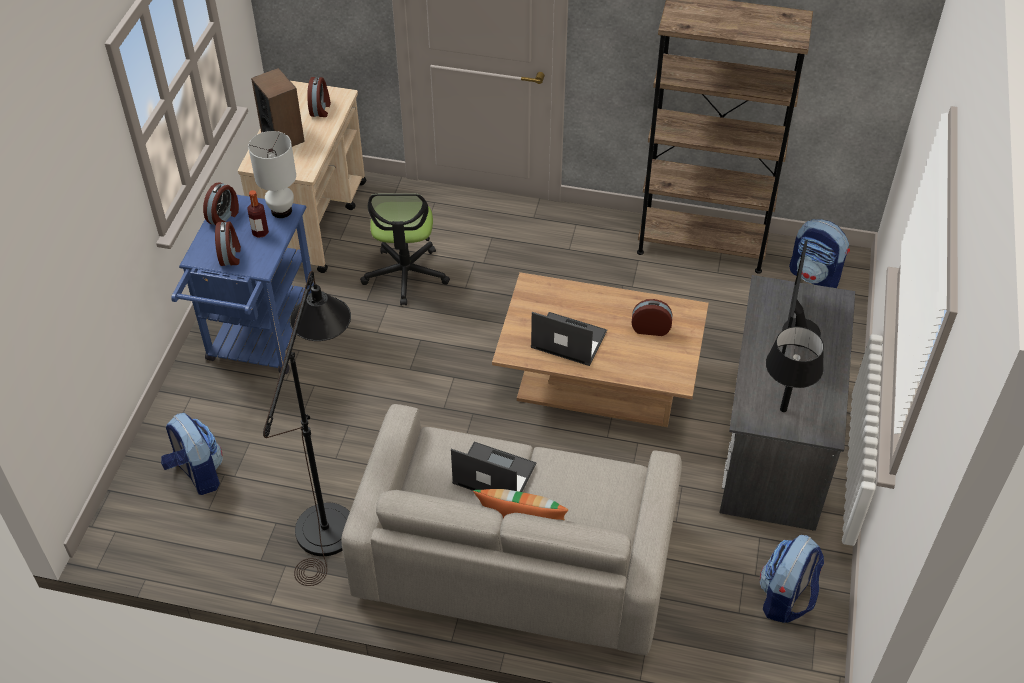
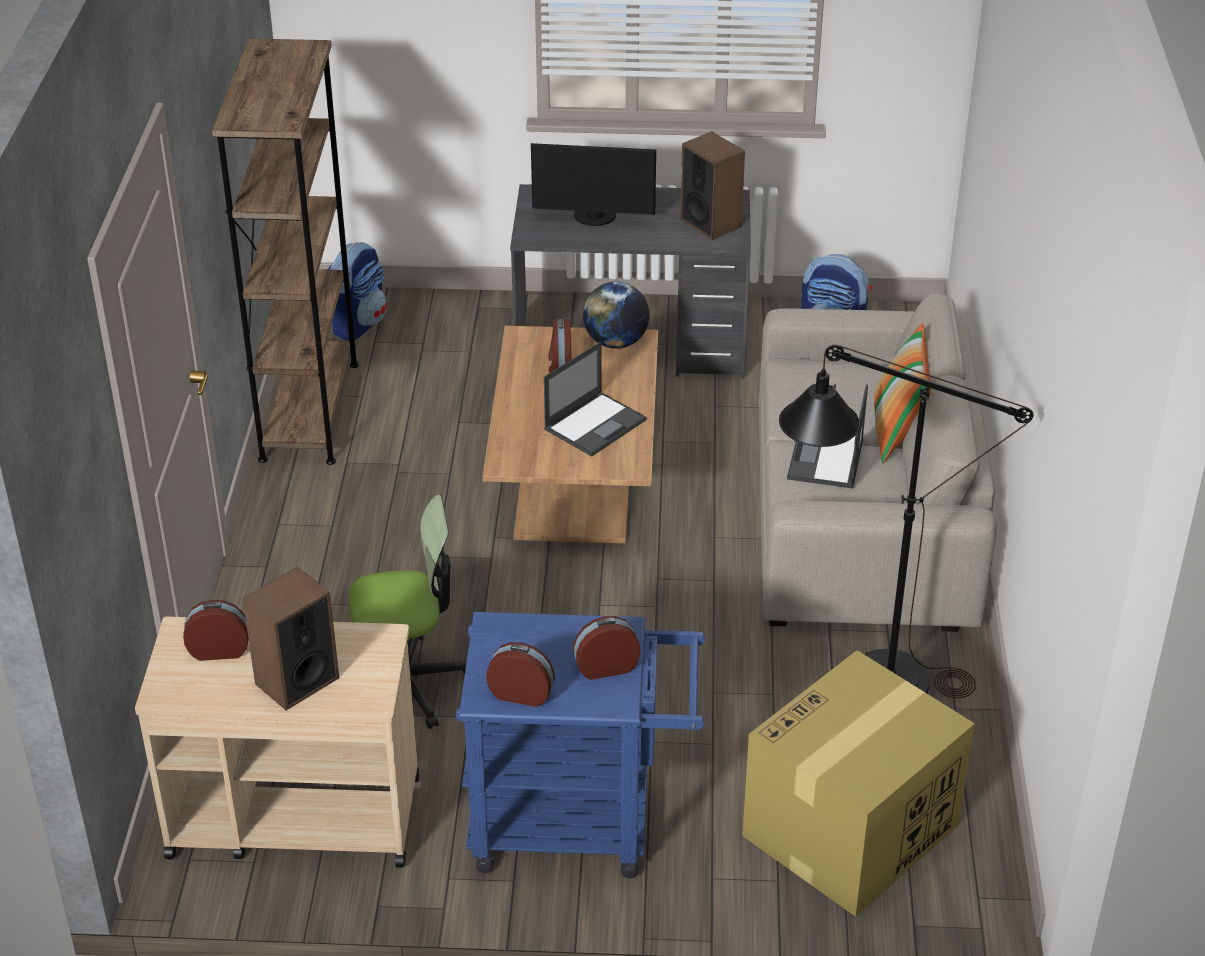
camera: 100 degrees left, 10 degrees down
(197, 474) = (849, 832): backpack -> cardboard box
(260, 232) = (547, 645): bottle -> none
(281, 211) = (495, 632): white table lamp -> none
(567, 339) = (595, 424): laptop -> laptop turned 150 degrees counterclockwise
(675, 366) = (615, 342): none -> globe
(783, 409) = (710, 223): black table lamp -> speaker

